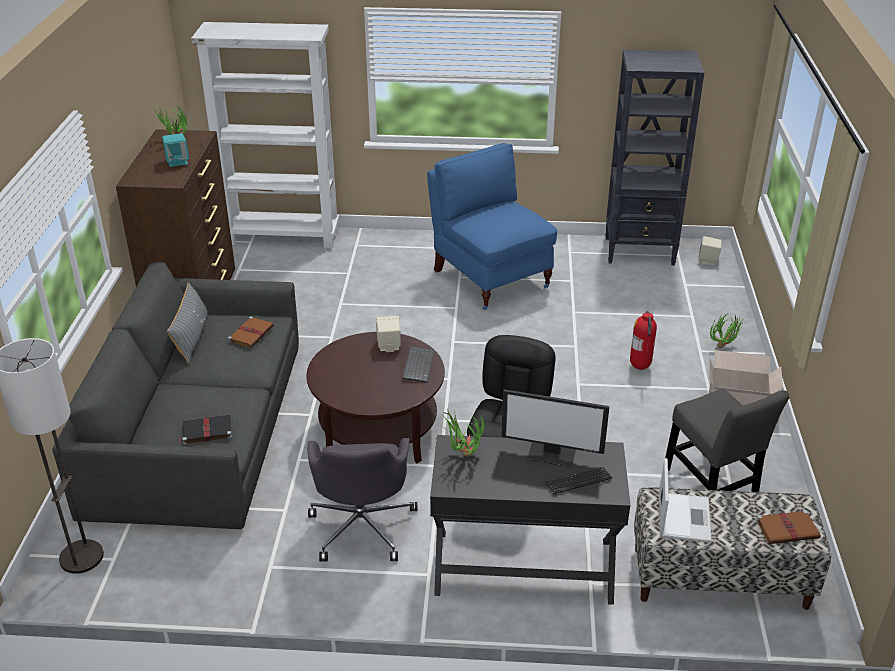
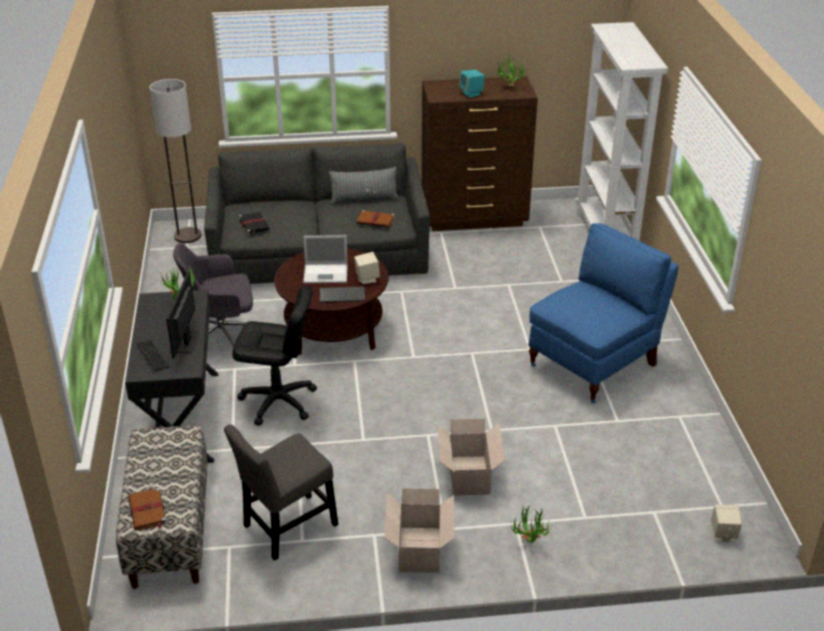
camera: 80 degrees right, 0 degrees up
(640, 251) = (712, 472): black bookcase -> none
(640, 367) = (468, 477): fire extinguisher -> cardboard box
(683, 516) = (164, 449): laptop -> laptop (326, 273)

